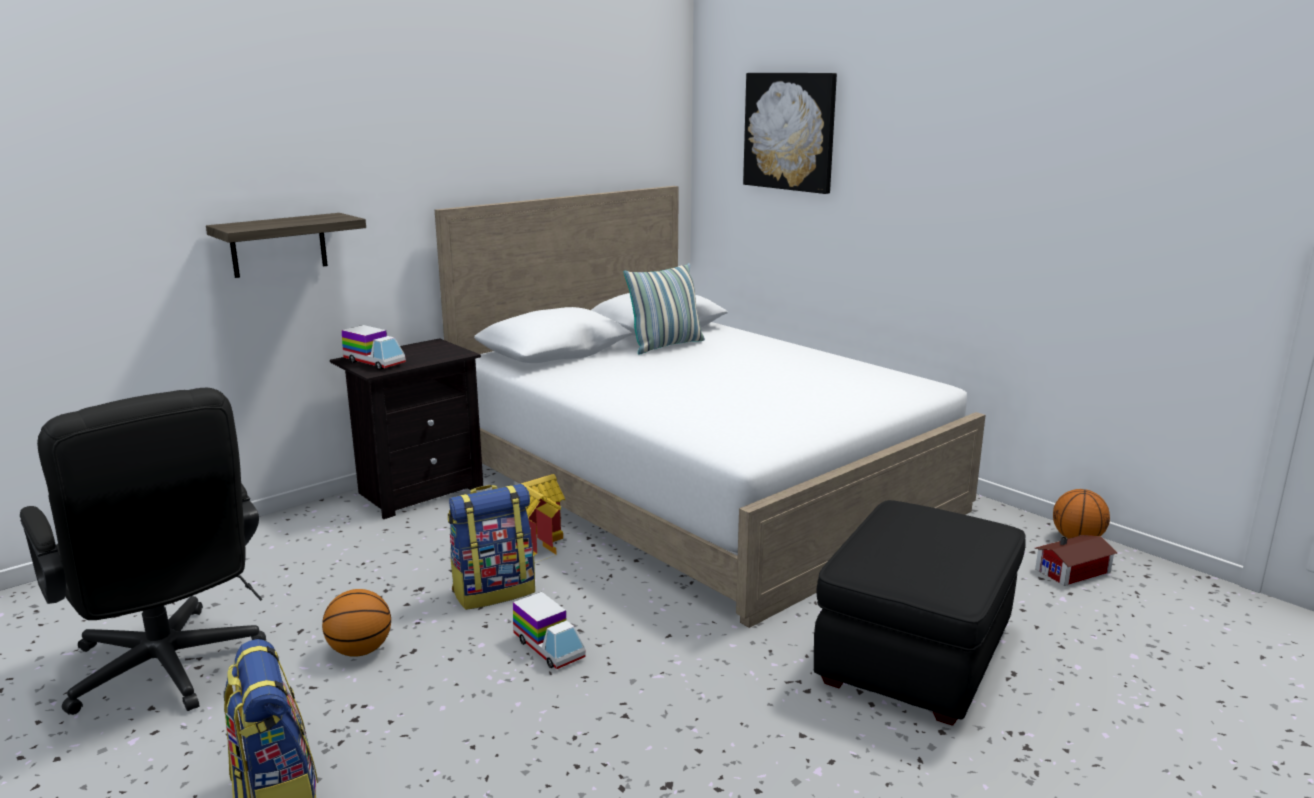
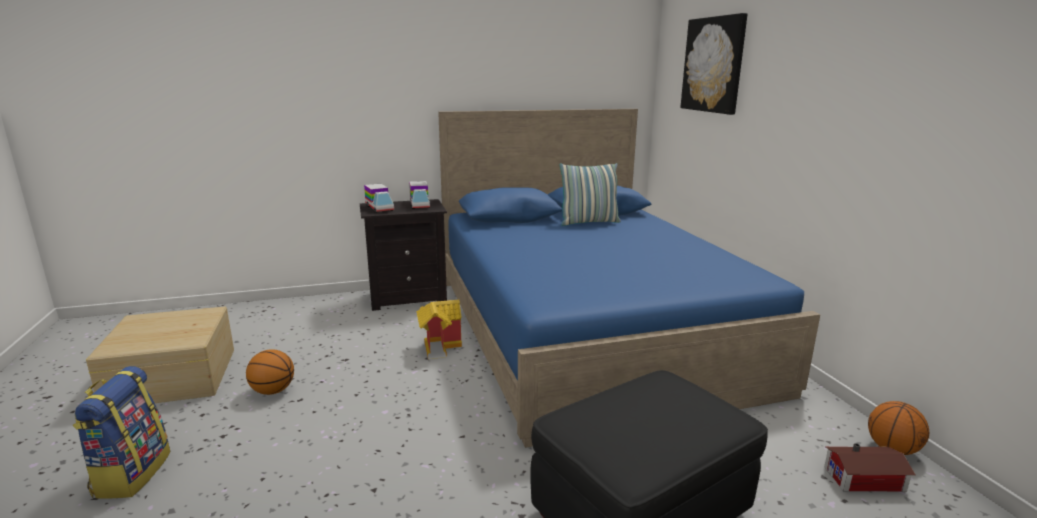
camera: 25 degrees right, 0 degrees up
(169, 673) = (171, 377): black office chair -> beige storage box
(278, 245) = (330, 126): shelf -> none
(494, 591) = (385, 372): backpack -> none
(549, 648) = (377, 421): toy truck -> toy truck (419, 205)
(699, 485) = (589, 329): white bed -> blue bed

